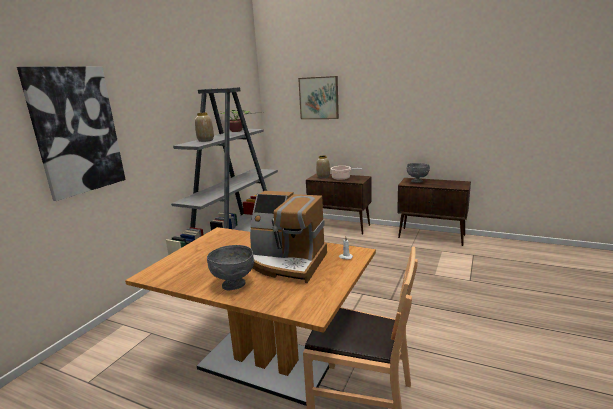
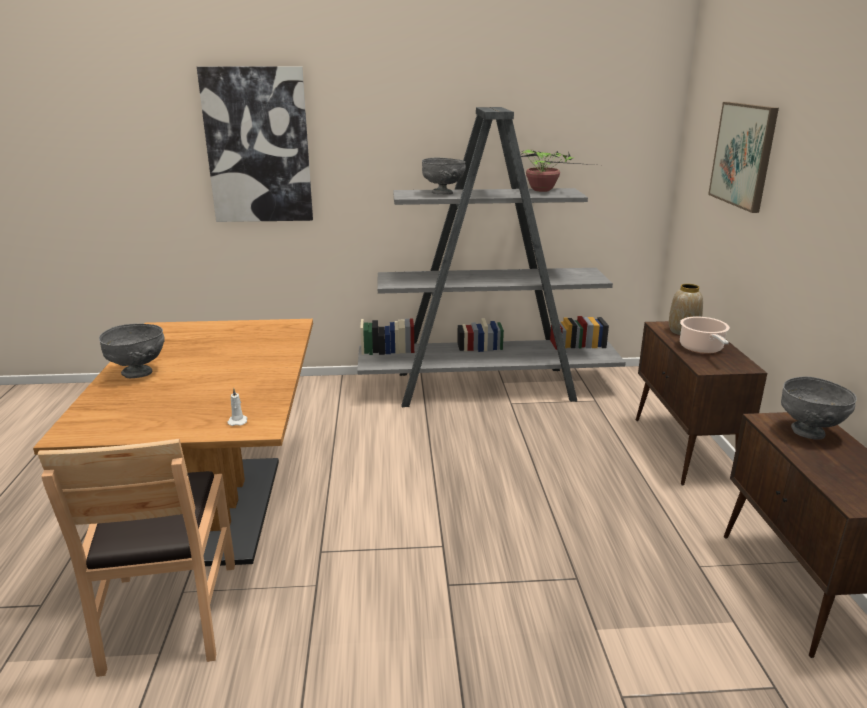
camera: 60 degrees right, 5 degrees up
(206, 140) = (443, 193): vase -> grey bowl
(287, 262) = (207, 386): coffee machine -> none

